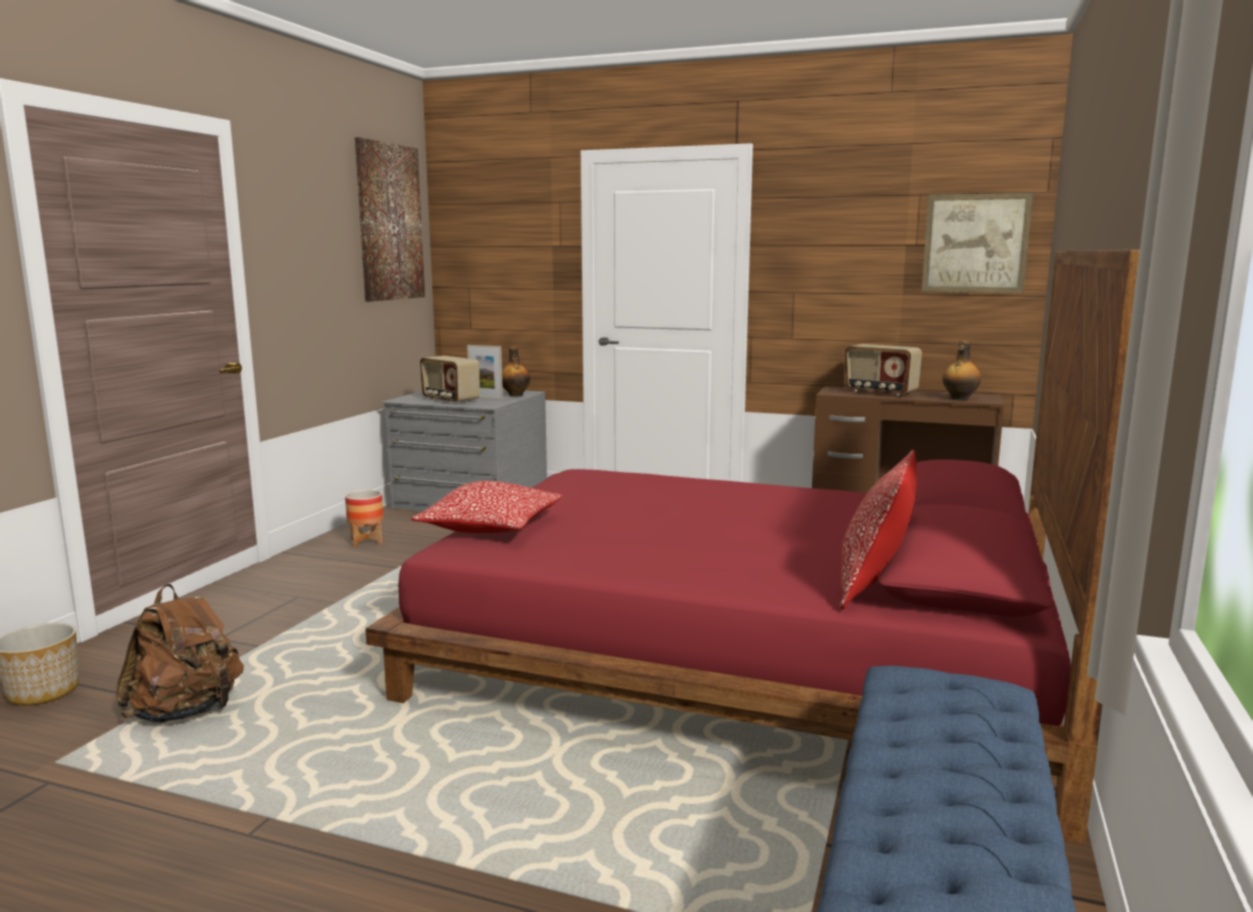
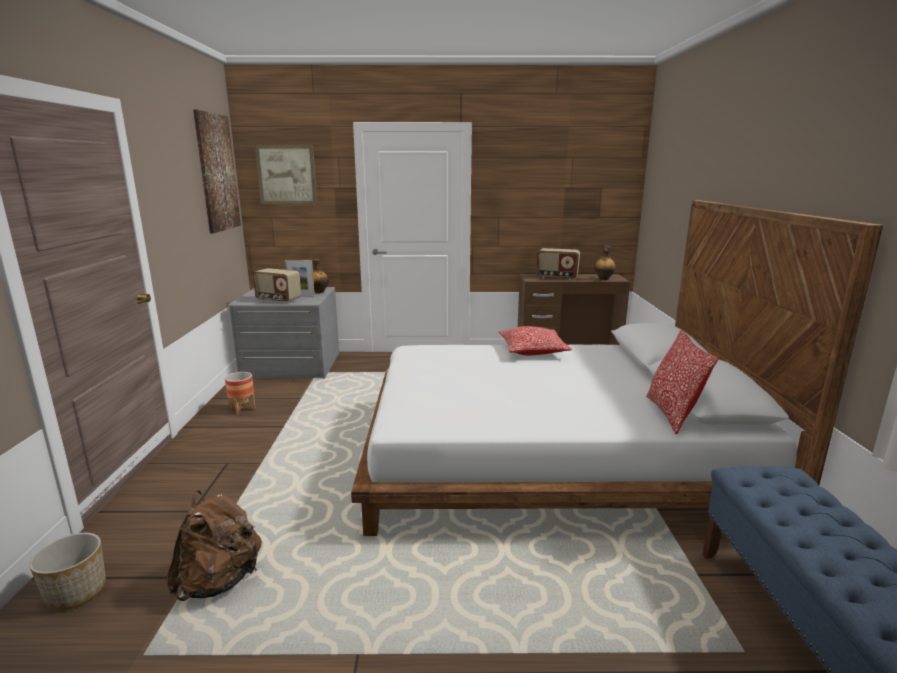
camera: 20 degrees left, 5 degrees up
(491, 527) = (407, 403): pillow -> pillow (532, 351)
(738, 656) = (550, 456): red bed -> white bed
(975, 243) = (604, 187): picture -> picture (286, 175)

